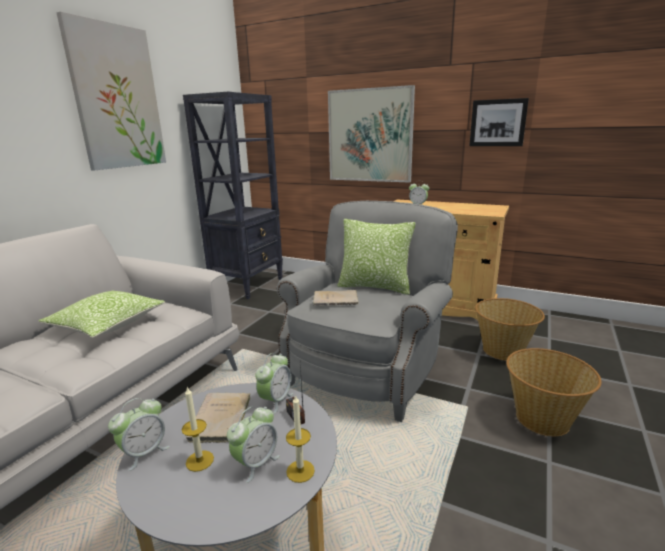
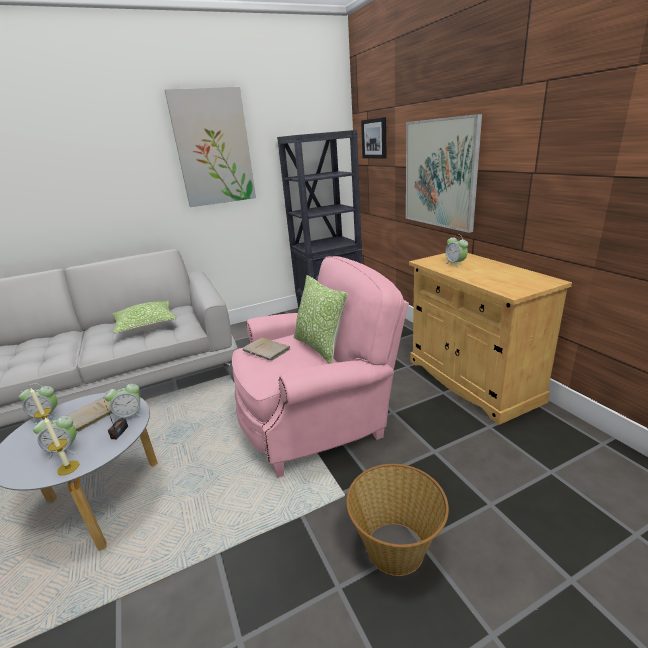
camera: 40 degrees right, 5 degrees up
(368, 368) = (318, 419): grey armchair -> pink armchair
(498, 123) = (569, 166): picture -> picture (374, 138)
(503, 350) = (467, 460): basket -> none

